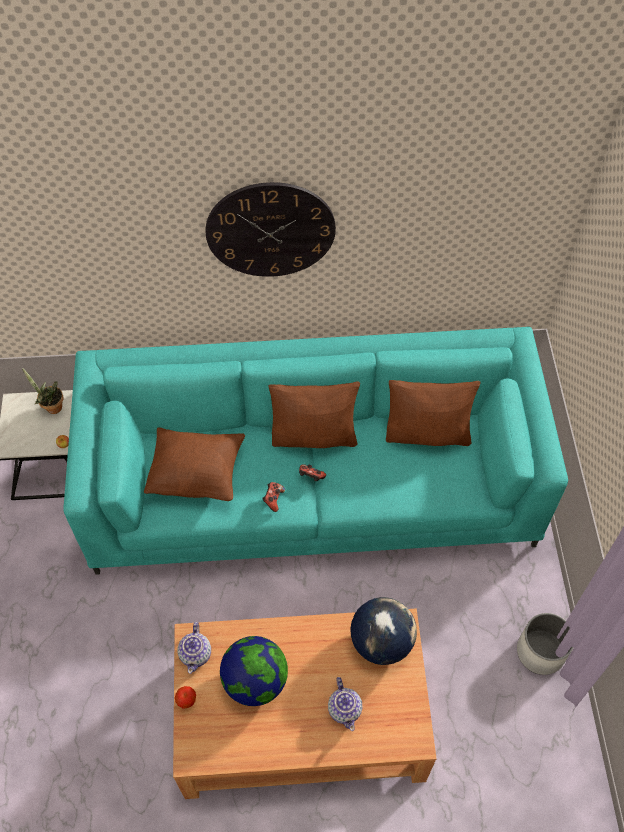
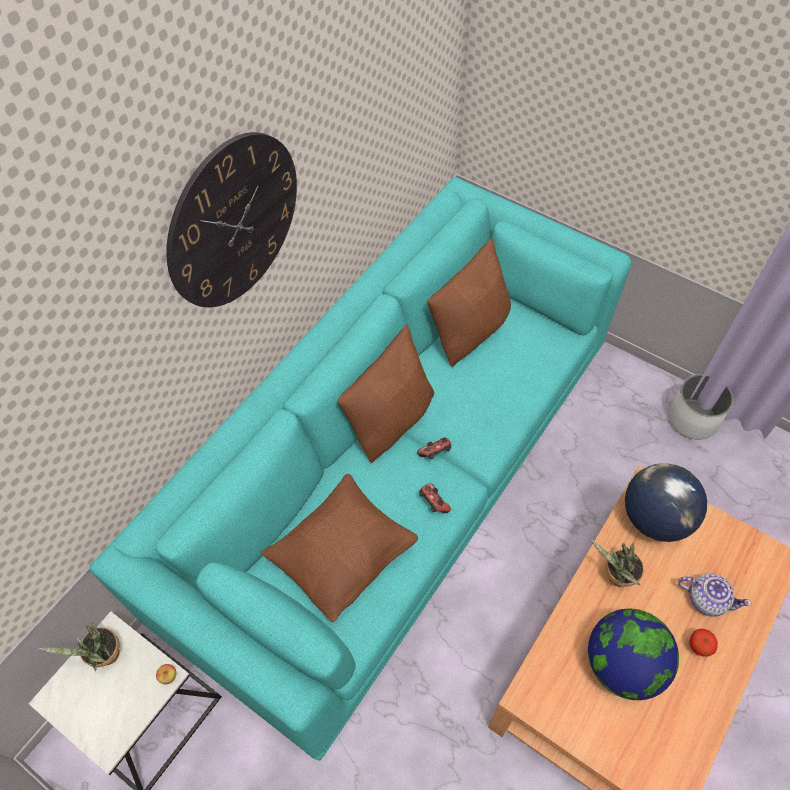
camera: 50 degrees left, 0 degrees up
(187, 701) = (601, 753): apple -> apple (698, 647)
(196, 653) = (550, 704): teapot -> none
(314, 642) = (615, 577): none -> potted plant

